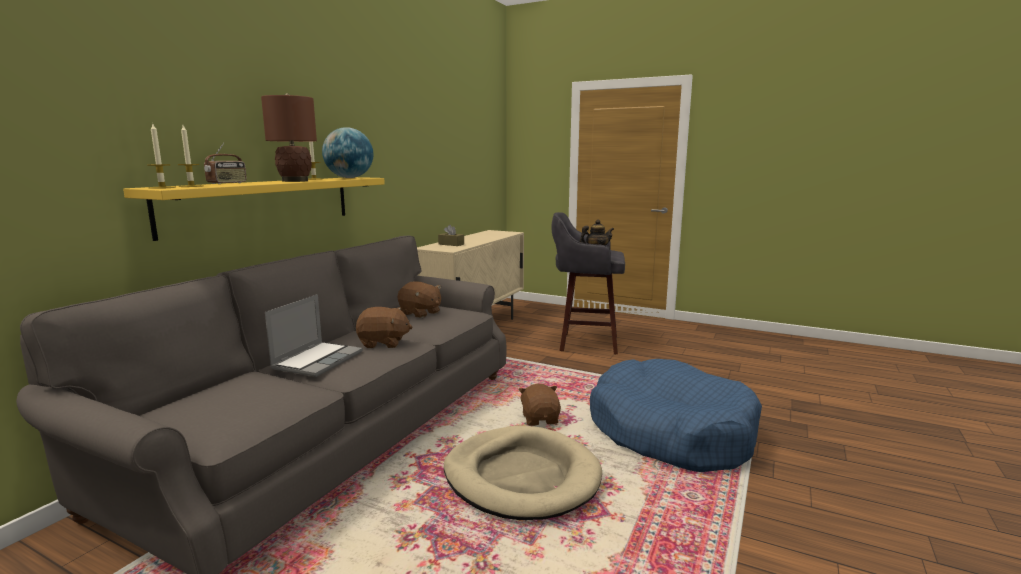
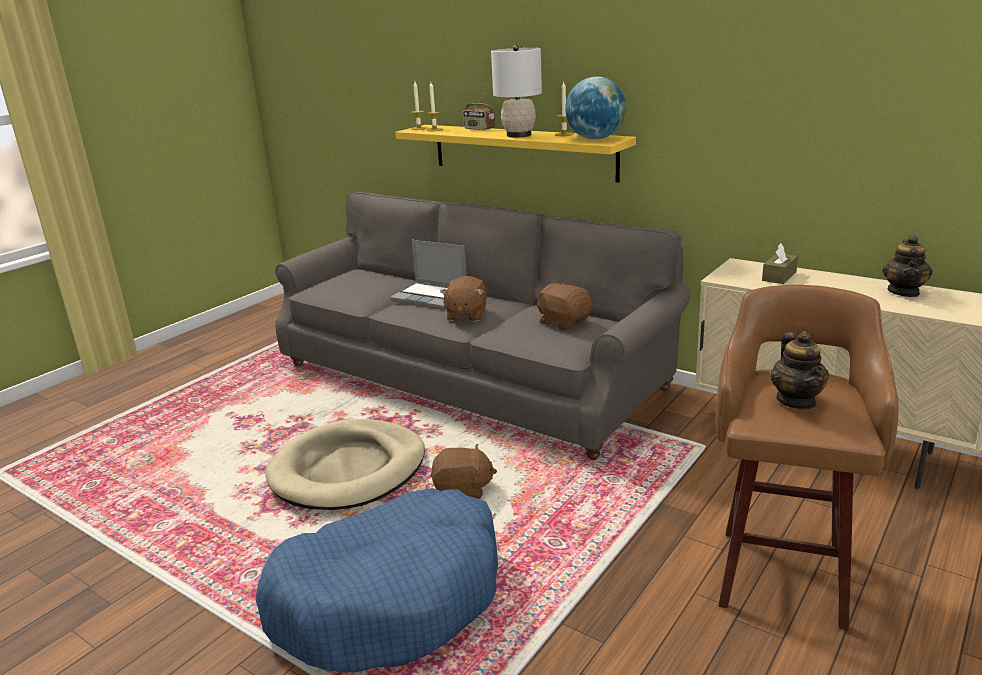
camera: 100 degrees right, 10 degrees up
(295, 181) = (519, 135): brown table lamp -> white table lamp
(420, 313) = (563, 322): brown plush toy -> brown plush toy turned 90 degrees clockwise
(479, 236) = (904, 292): none -> teapot
(585, 343) = (782, 572): grey stool -> brown stool

